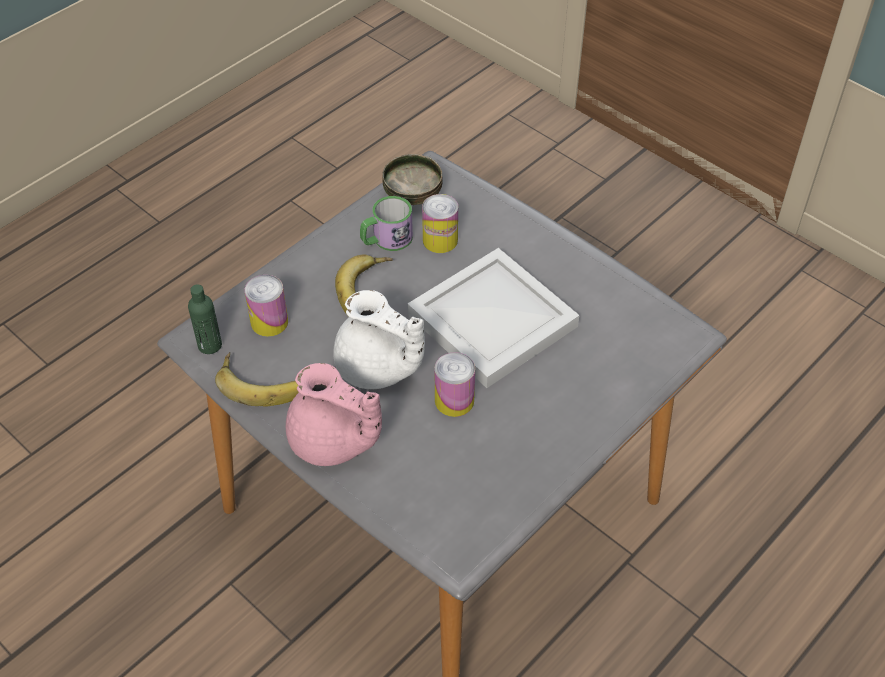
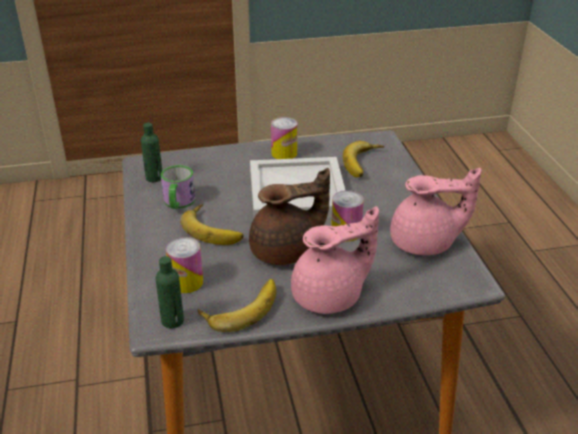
camera: 55 degrees left, 15 degrees down
(377, 369) = (286, 251): white teapot -> brown teapot
(413, 195) = (154, 178): bowl -> green bottle
(440, 240) = (207, 184): can -> can (284, 153)
(494, 481) = (425, 243): none -> pink teapot
(613, 349) = (365, 163): none -> banana

